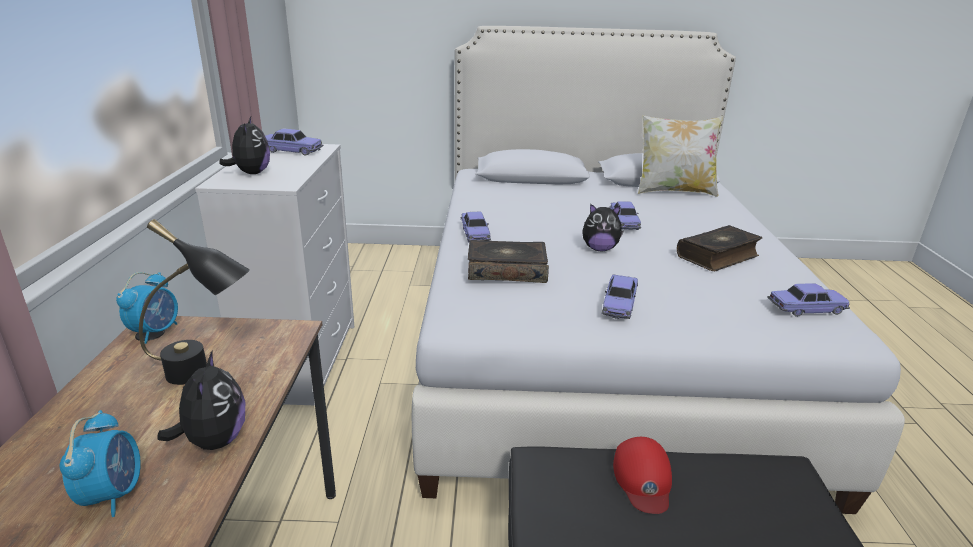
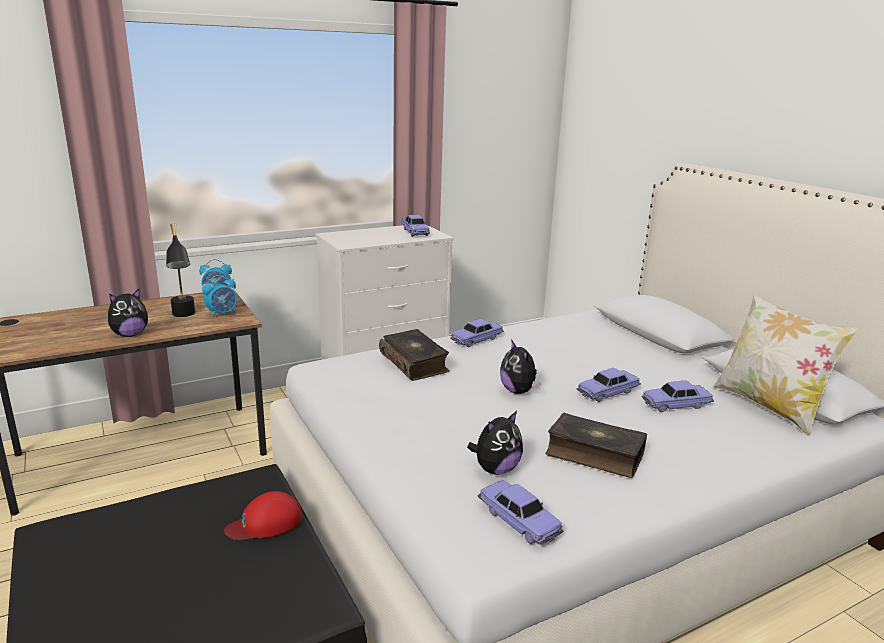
camera: 60 degrees right, 5 degrees down
(113, 494) = (85, 330): alarm clock -> alarm clock (222, 314)
(251, 173) = (356, 235): plush toy -> plush toy (495, 469)
(619, 304) = (411, 417): toy car -> toy car (676, 404)

